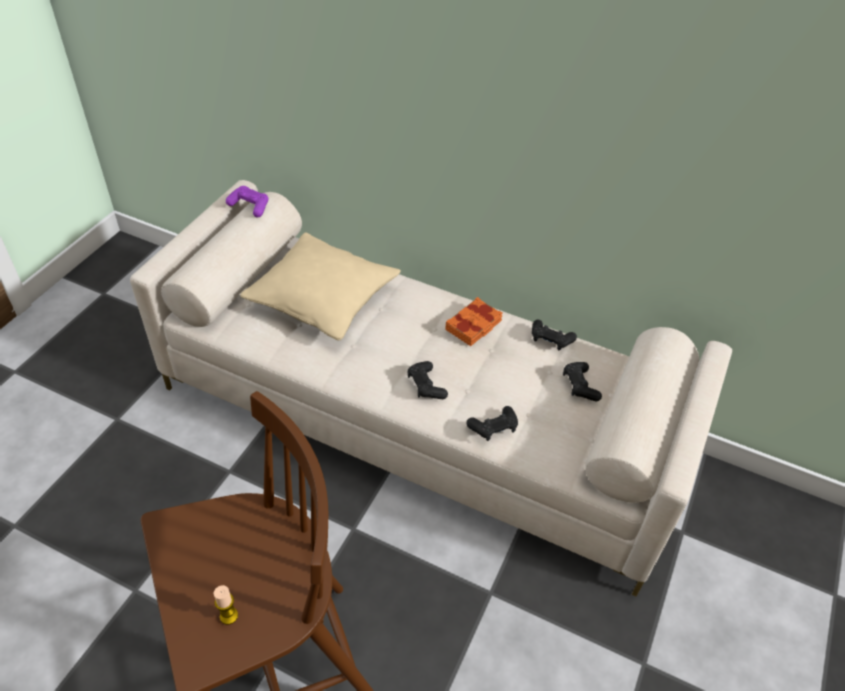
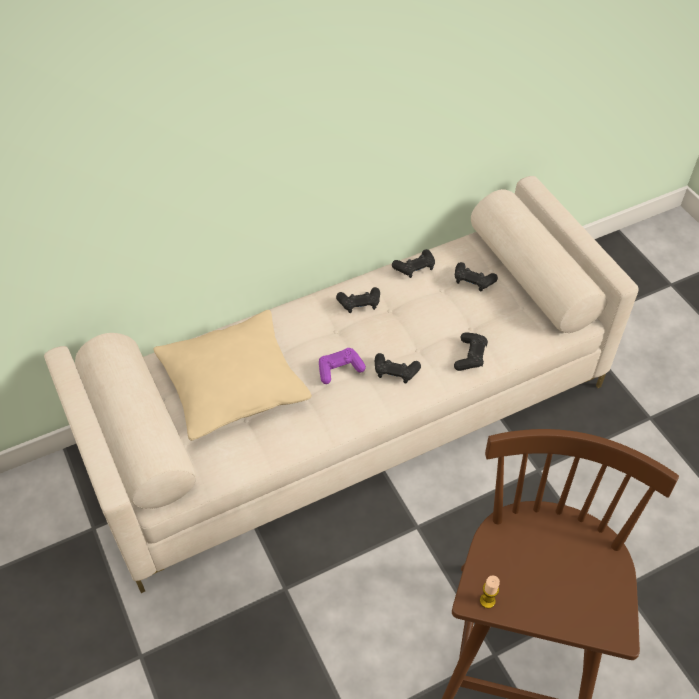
camera: 50 degrees left, 5 degrees up
(229, 616) = (588, 593): candle -> candle (487, 601)
(249, 206) = (99, 365): purple game controller -> purple game controller (340, 369)
(474, 326) = (359, 304): orange book -> black game controller

